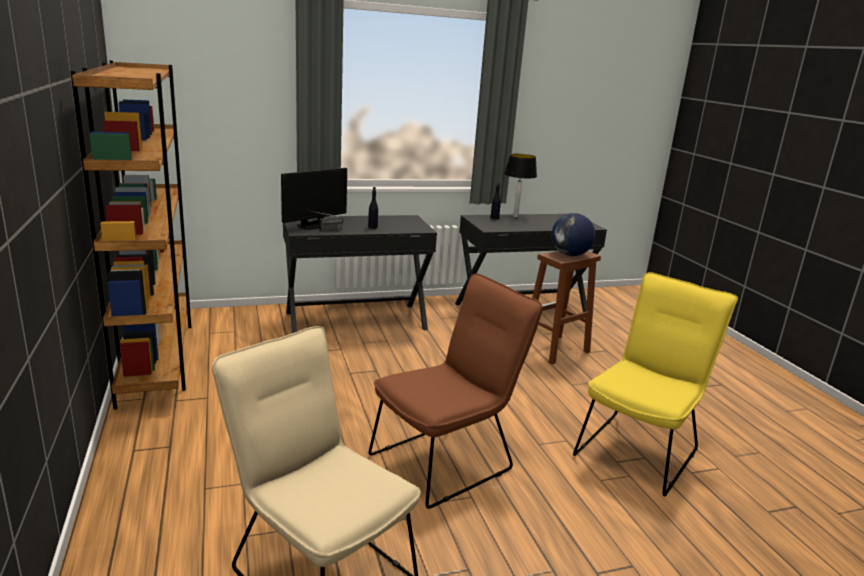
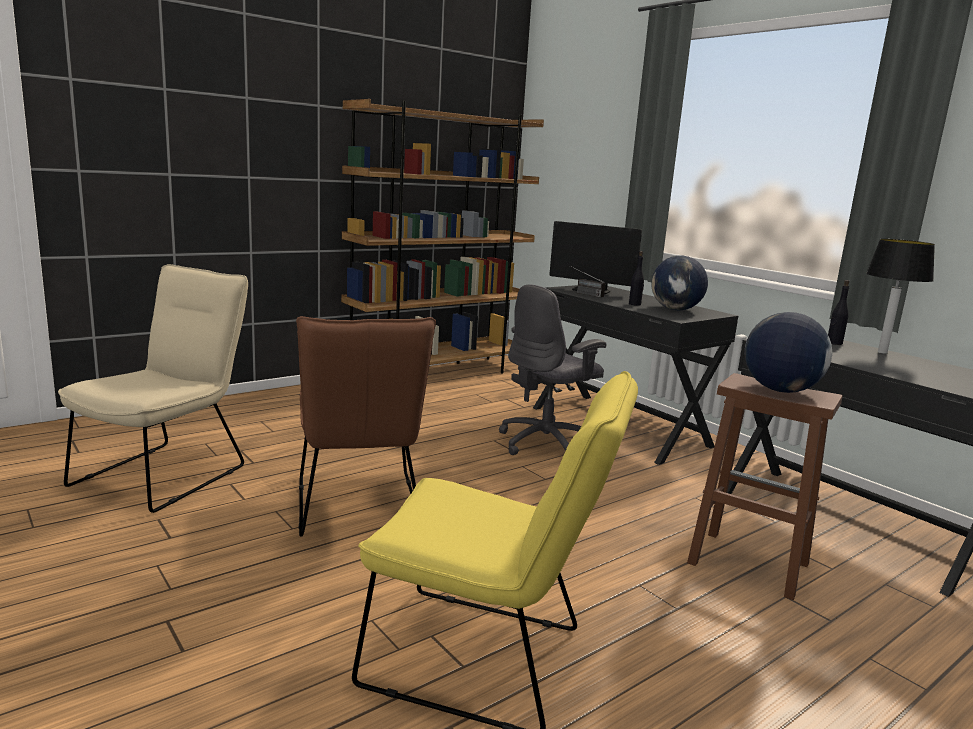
camera: 70 degrees right, 5 degrees down
(369, 354) = (546, 443): none -> grey office chair
(396, 223) = (676, 310): none -> globe
(448, 459) = (358, 508): brown chair -> brown chair turned 45 degrees clockwise

